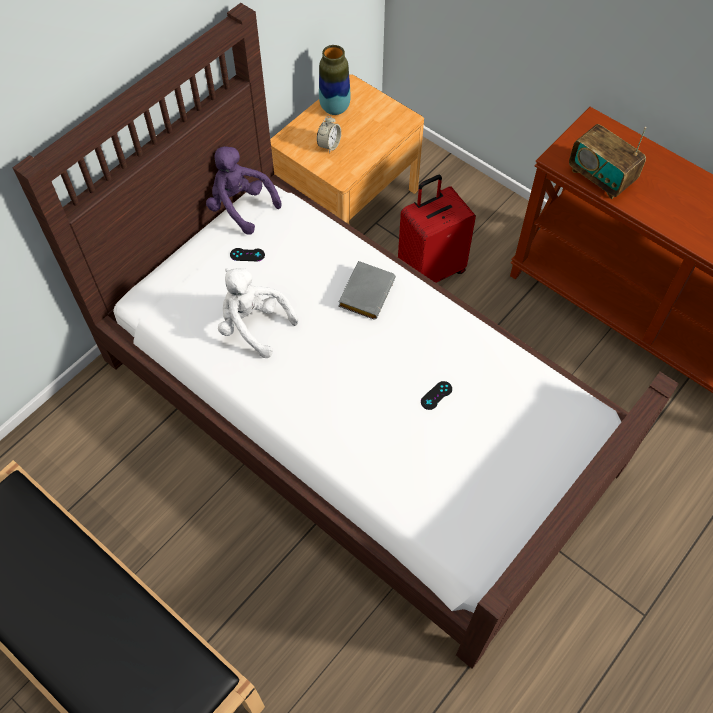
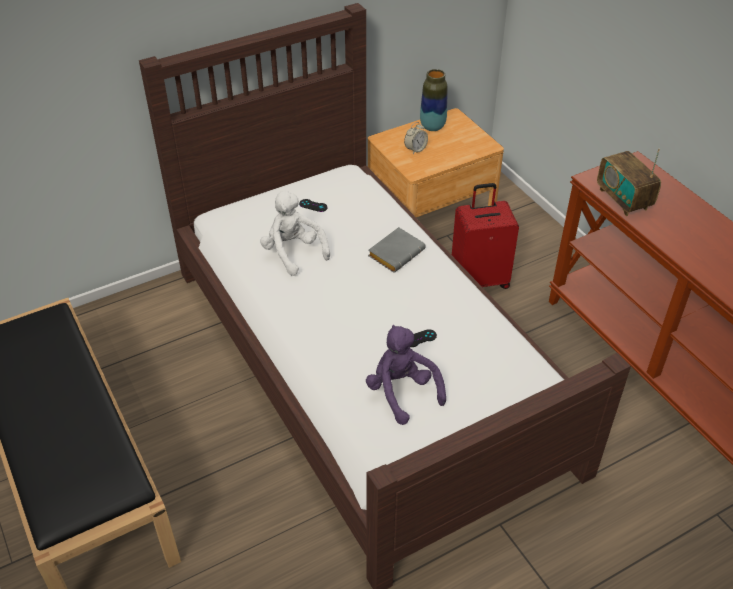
camera: 20 degrees right, 15 degrees down
(240, 207) = (324, 174): purple plush toy -> purple plush toy (402, 392)

